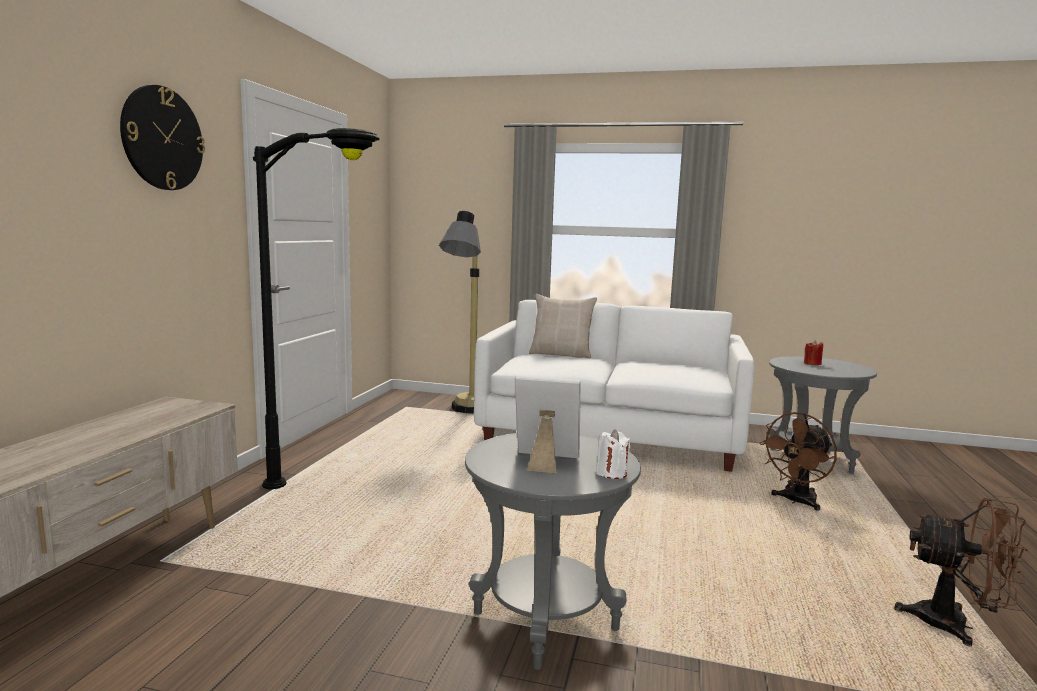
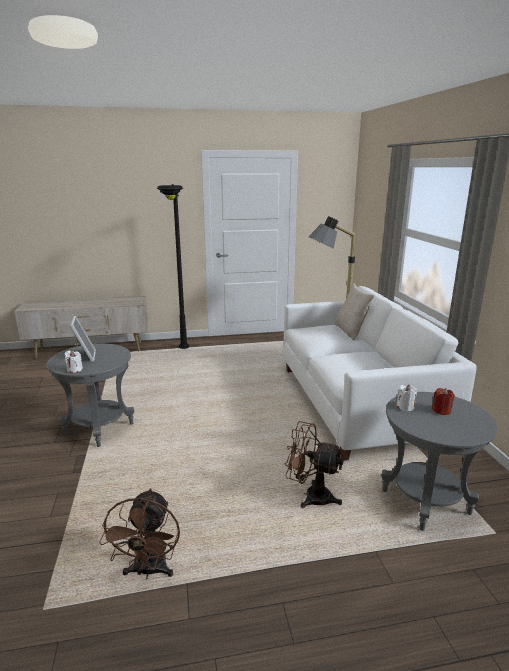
camera: 65 degrees right, 10 degrees up
(162, 138) = (148, 188): wall clock -> none
(804, 369) = (405, 407): none -> white candle

